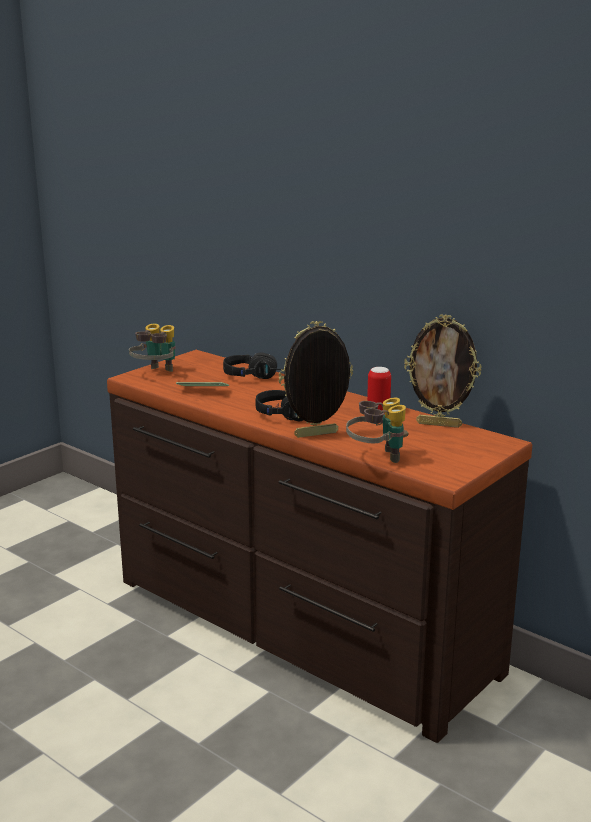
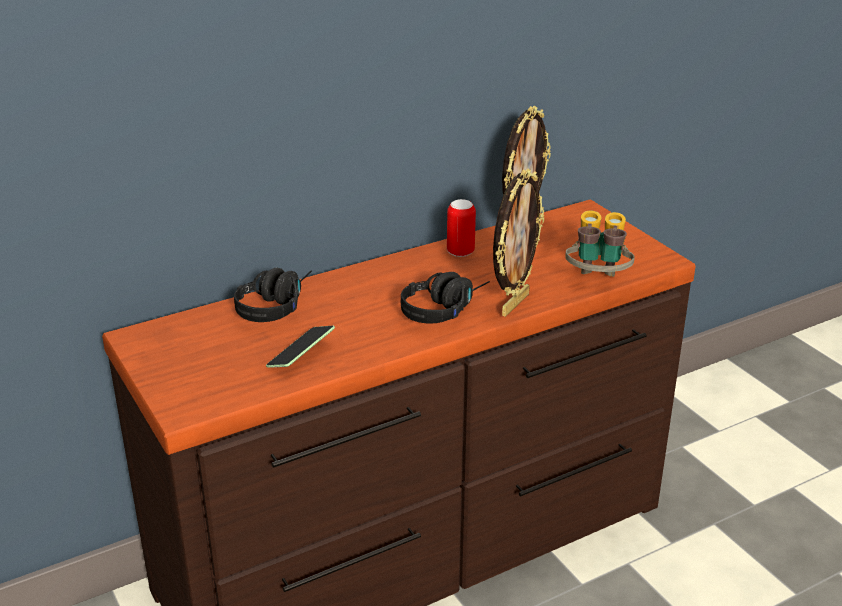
camera: 70 degrees left, 10 degrees up
(156, 374) = (190, 384): binoculars -> none
(316, 435) = (513, 304): picture frame -> picture frame turned 150 degrees counterclockwise

